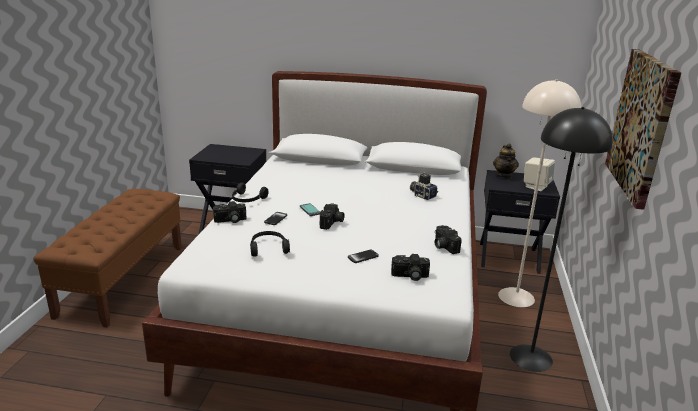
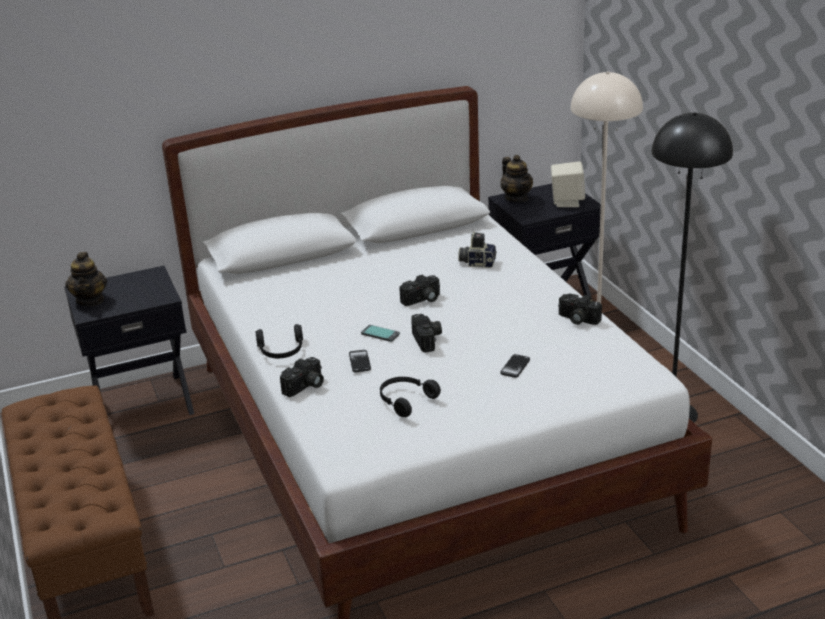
camera: 30 degrees left, 5 degrees up
(211, 152) = (90, 300): none -> teapot
(409, 276) = (587, 368): camera -> camera (422, 300)
(642, 125) = (747, 115): picture -> none

